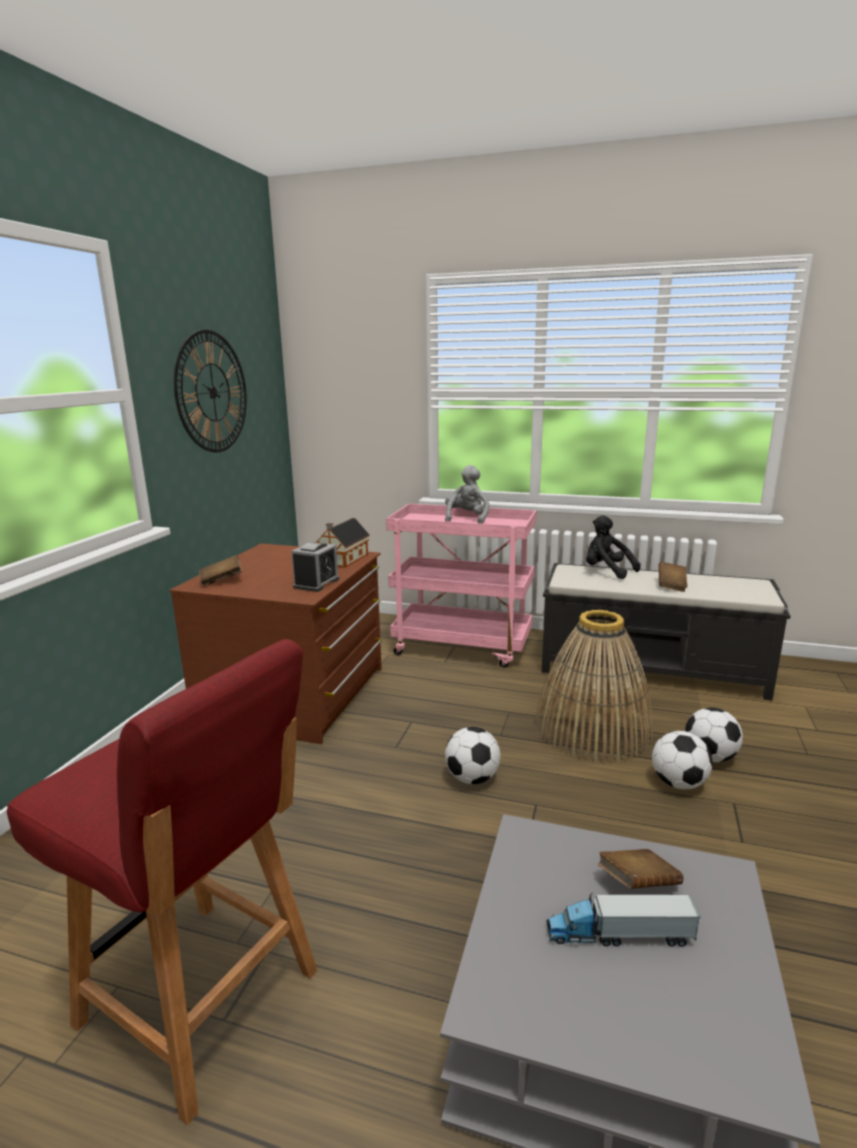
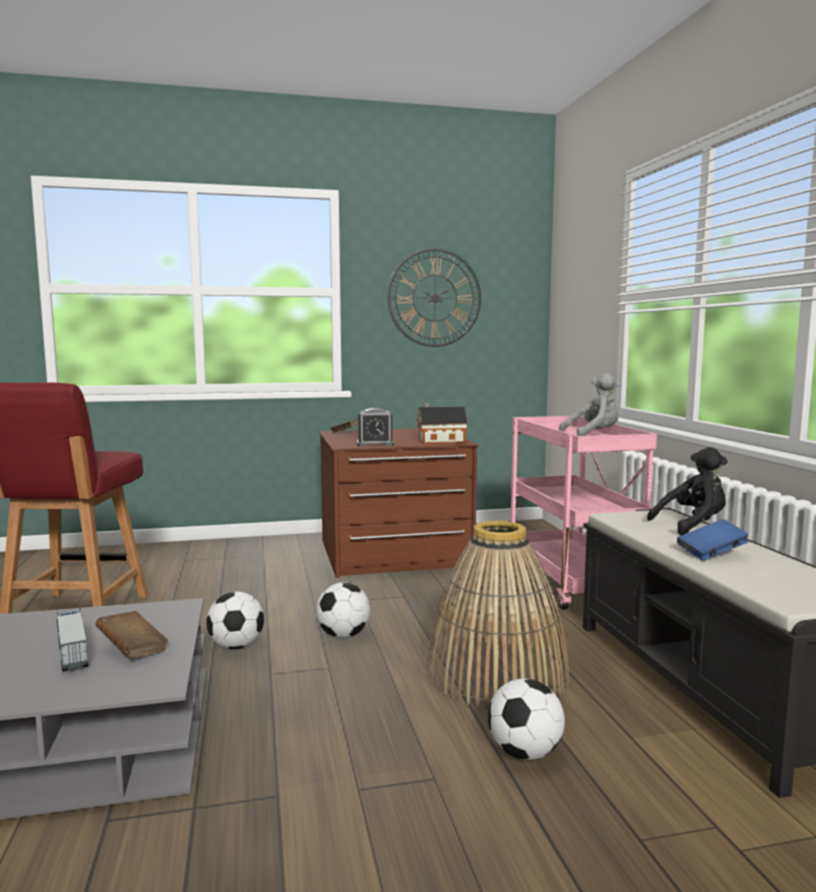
camera: 60 degrees right, 10 degrees down
(606, 571) = (692, 525): black plush toy -> black plush toy turned 60 degrees clockwise
(671, 586) = (711, 554): brown book -> blue book
(678, 783) = (440, 736): football -> football (236, 646)

